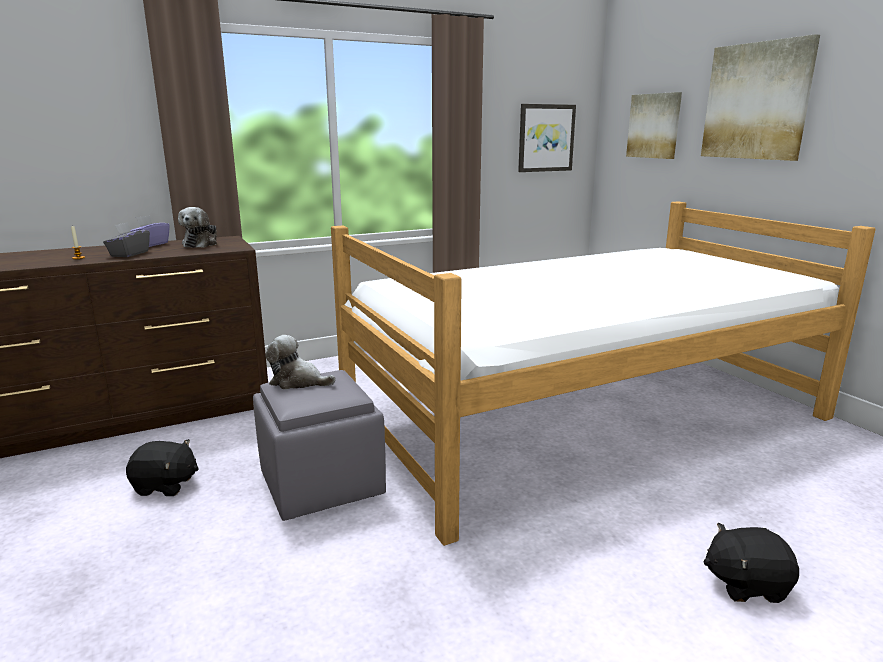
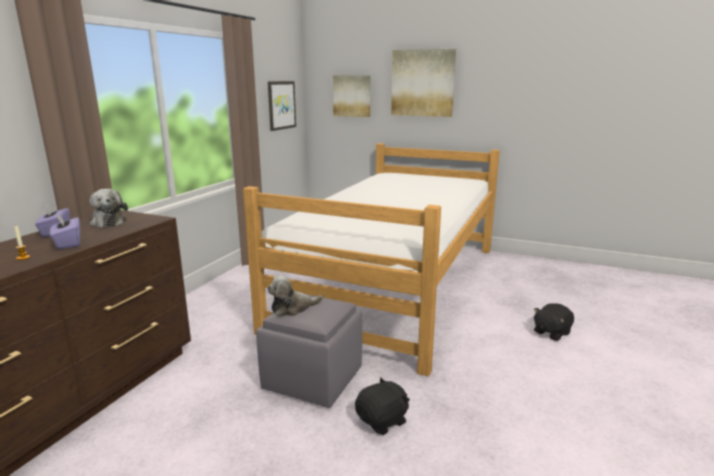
camera: 40 degrees left, 0 degrees up
(129, 254) = (68, 243): grey tissue box -> purple tissue box
(165, 486) = (202, 433): black plush toy -> black plush toy (382, 421)

